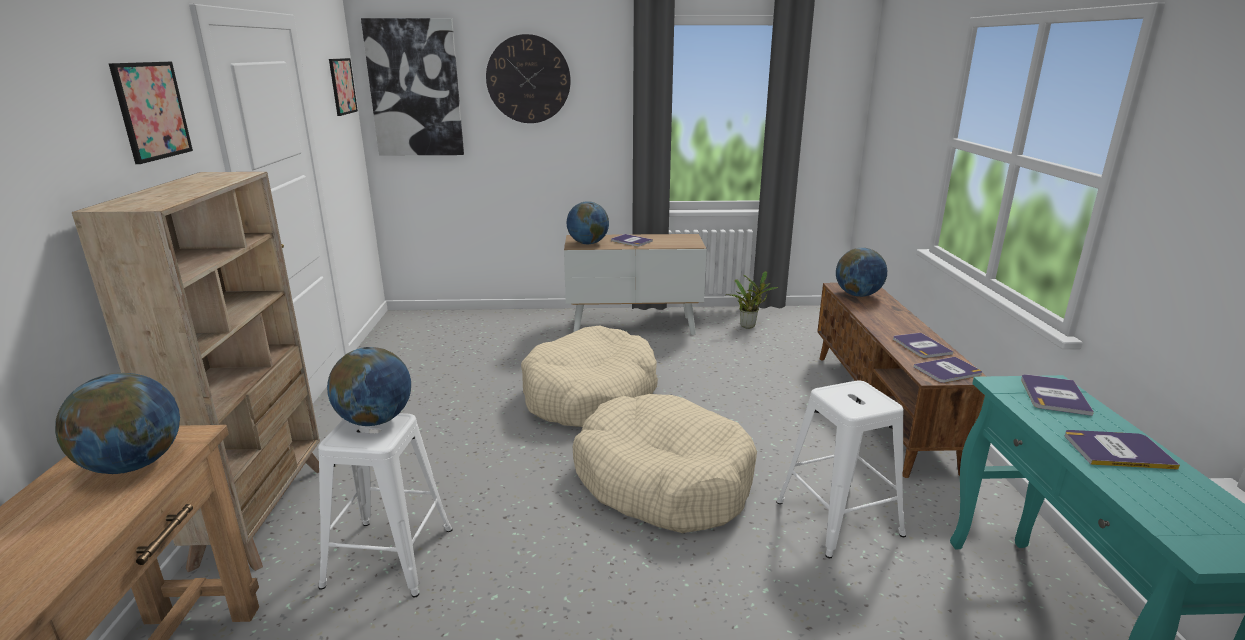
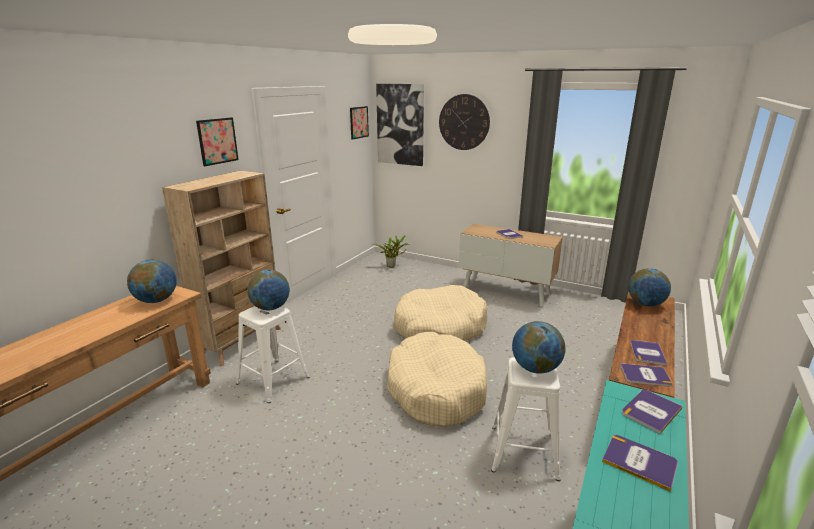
camera: 30 degrees right, 0 degrees up
(588, 243) = (479, 231): globe -> globe (535, 368)
(749, 326) = (588, 309): potted plant -> potted plant (392, 266)

